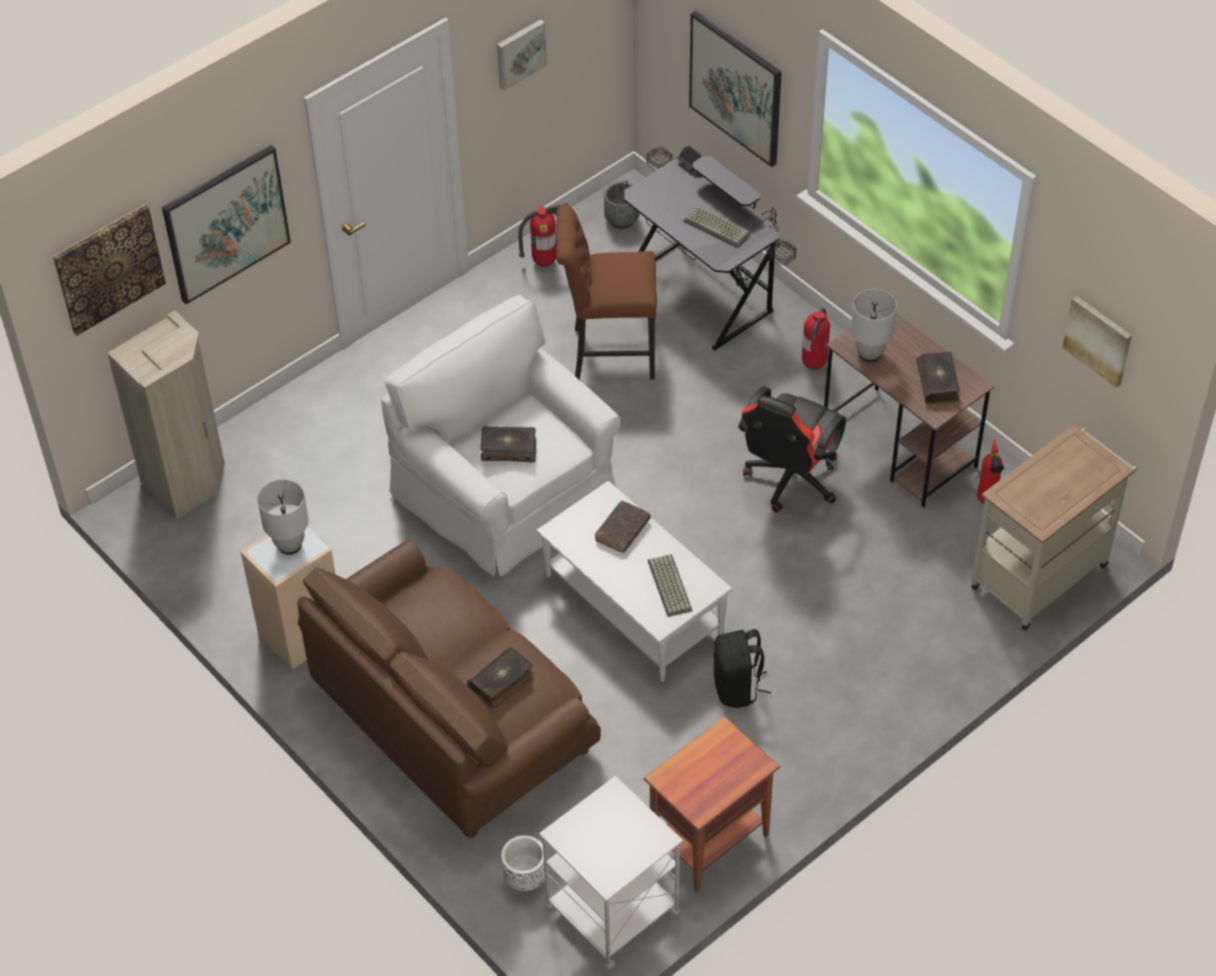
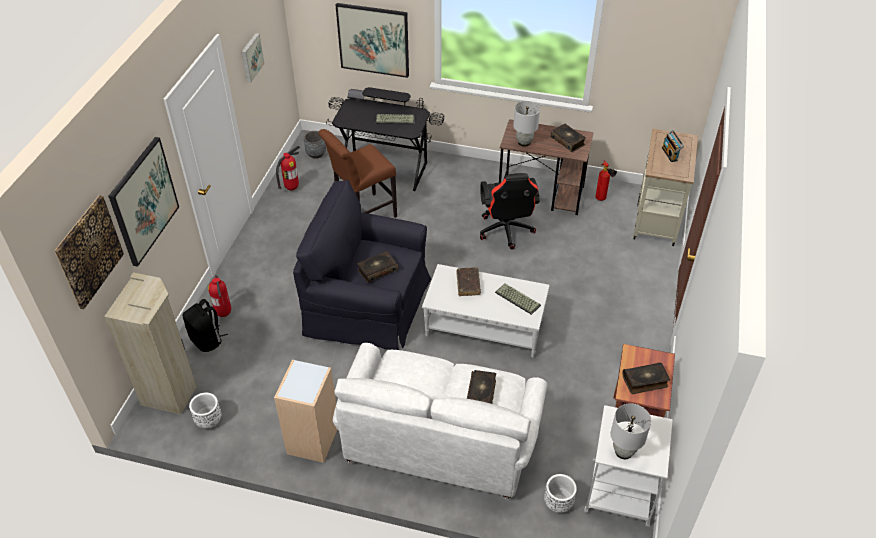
camera: 35 degrees left, 5 degrees down
(201, 544) = (208, 420): none -> white planter
(289, 545) = (303, 378): white table lamp -> white table lamp (623, 451)
(454, 718) = (441, 437): brown sofa -> white sofa
(508, 492) = (368, 304): white armchair -> black armchair
(703, 778) = (645, 381): none -> book
(737, 687) = (572, 340): black backpack -> black backpack (207, 340)
(814, 365) = (469, 177): fire extinguisher -> fire extinguisher (224, 314)
(1055, 480) = (670, 154): none -> radio
(1098, 340) = (656, 73): picture -> none

